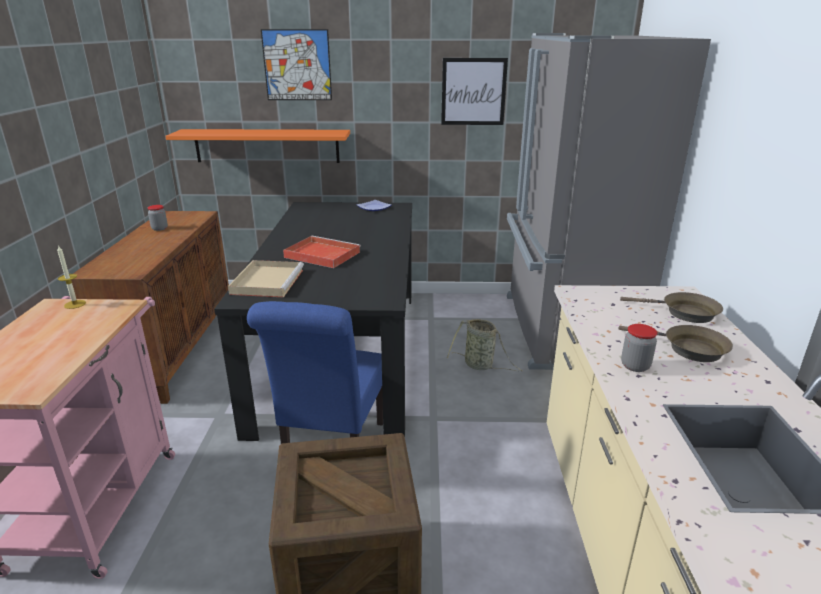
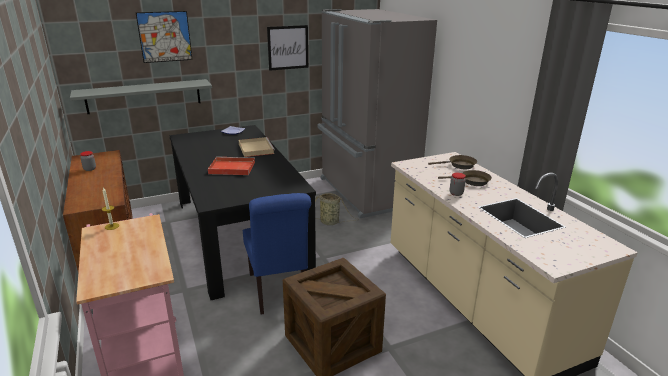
camera: 25 degrees left, 0 degrees up
(267, 146) = (144, 96): orange shelf -> grey shelf
(267, 281) = (214, 190): beige tray -> beige tray (255, 148)

